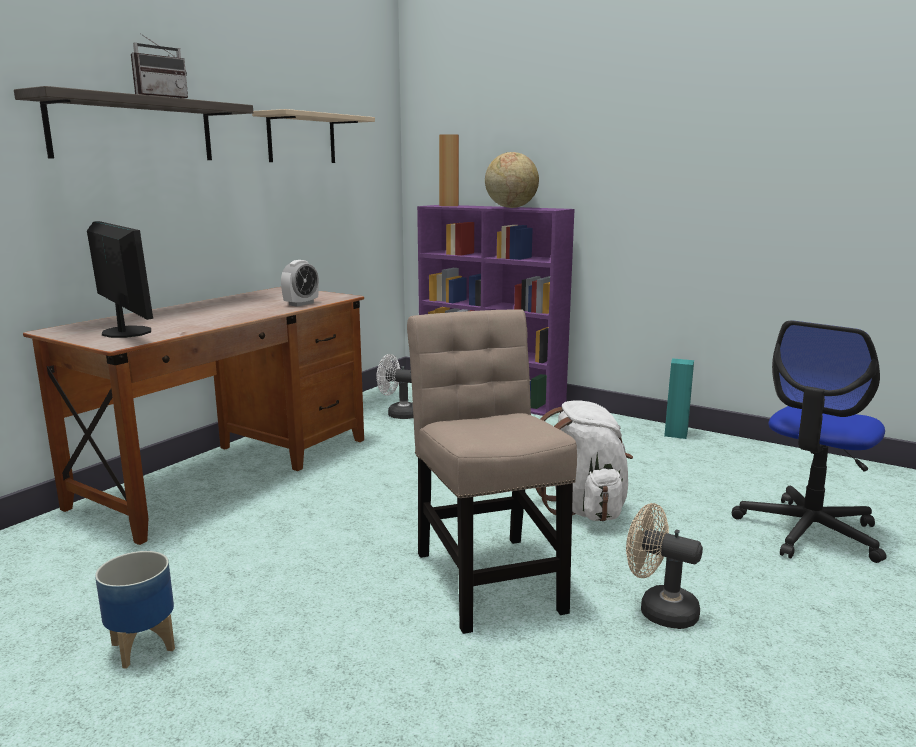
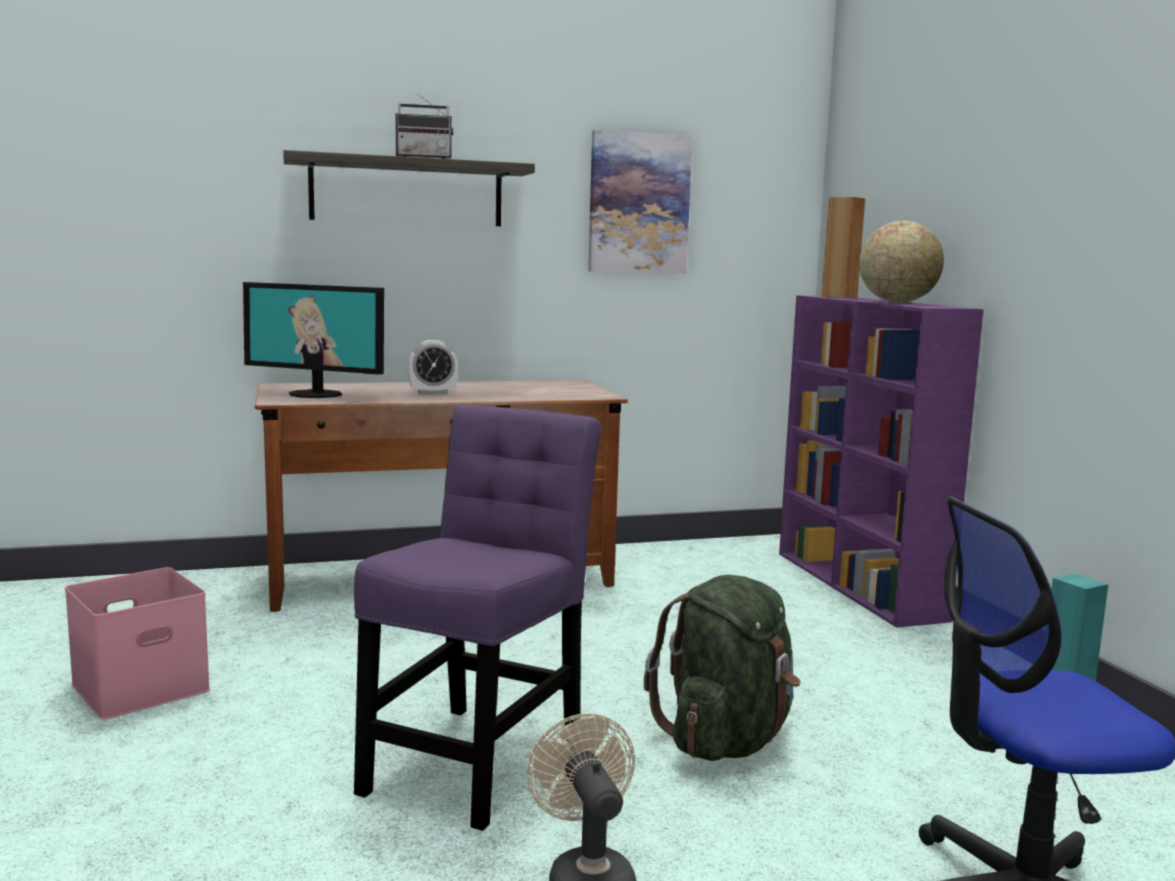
camera: 40 degrees right, 5 degrees down
(125, 332) = (316, 394): monitor -> monitor turned 105 degrees clockwise
(143, 646) = (142, 686): planter -> pink storage box
(301, 139) = (638, 204): beige shelf -> picture
(301, 304) = (535, 396): alarm clock -> alarm clock (432, 393)
(398, 414) = (704, 571): white fan -> none
(487, 575) = (478, 757): beige chair -> purple chair
(583, 507) = (726, 740): white backpack -> green backpack

